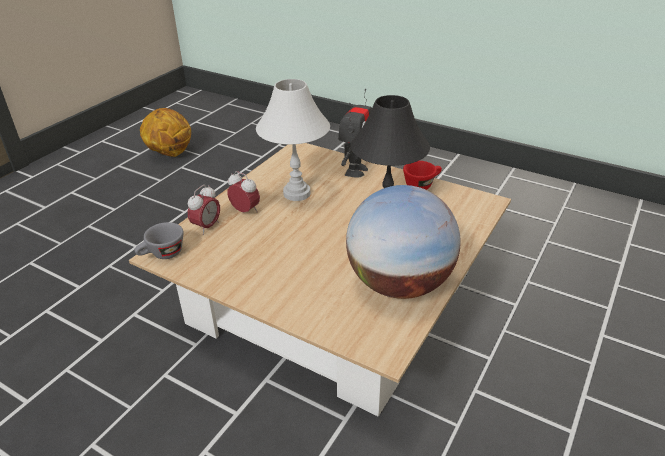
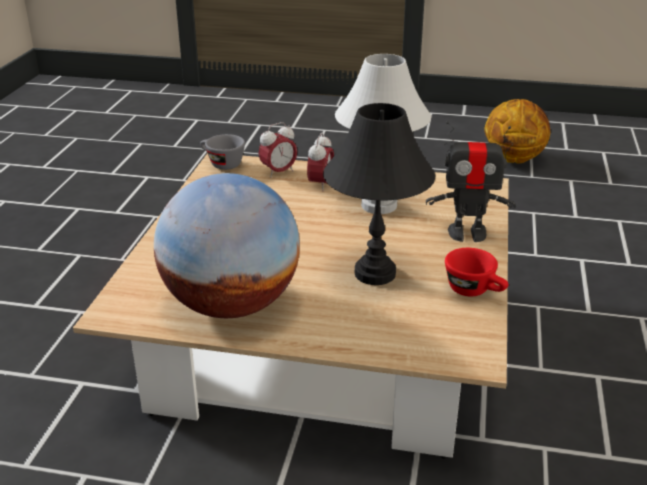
camera: 70 degrees right, 5 degrees down
(207, 227) = (278, 172): alarm clock -> alarm clock turned 45 degrees counterclockwise

